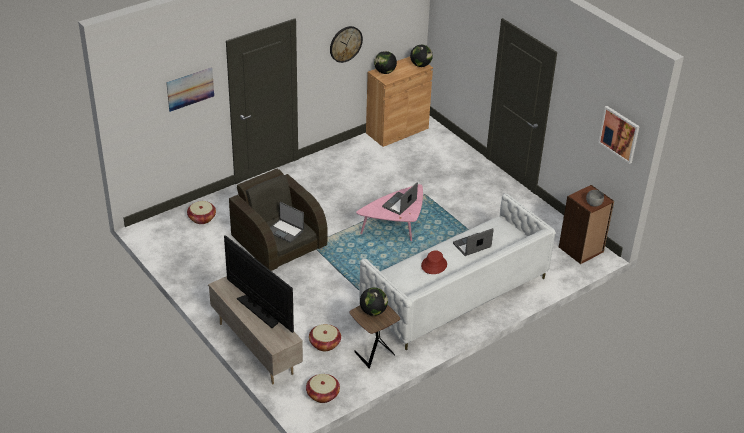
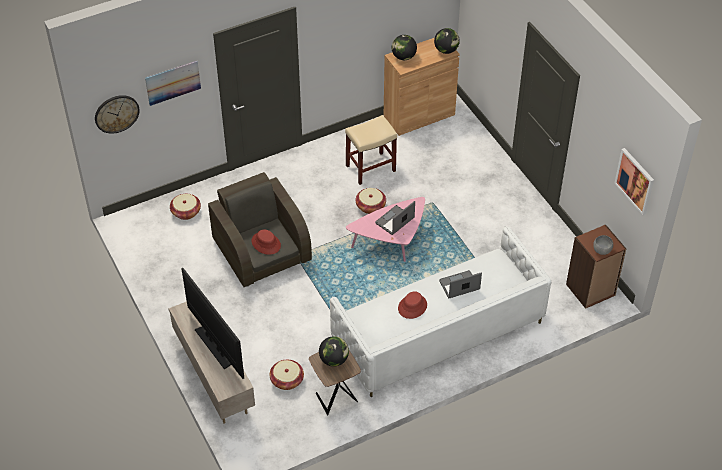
camera: 10 degrees right, 10 degrees up
(285, 231) = (266, 243): laptop -> red hat
(322, 394) = (273, 441): basket -> basket (370, 206)
(345, 44) = (357, 28): wall clock -> wall clock (116, 113)
(363, 173) = (370, 168): none -> beige stool

